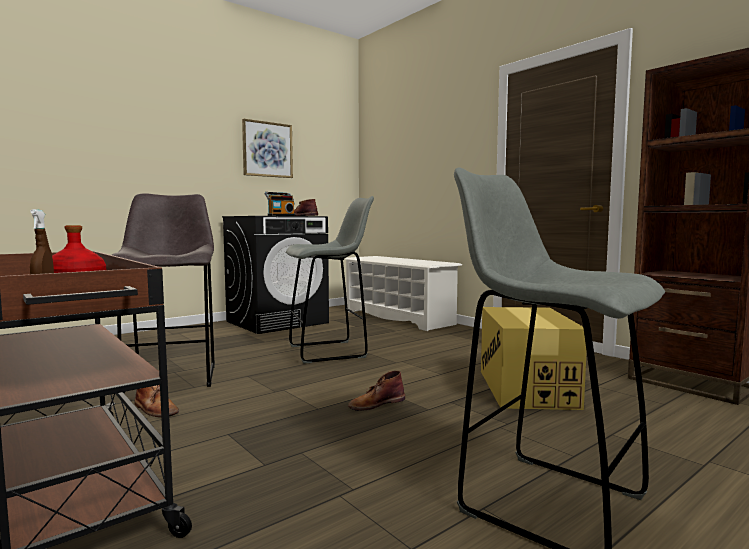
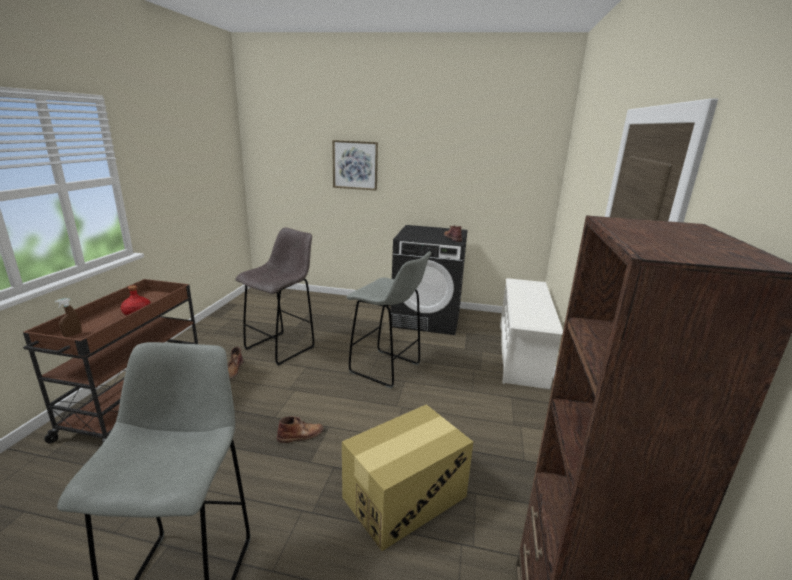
camera: 50 degrees right, 15 degrees up
(267, 149) = (454, 168): picture -> picture (355, 165)
(280, 215) = (426, 237): radio -> none
(376, 403) = (301, 435): brown boot -> brown boot turned 135 degrees clockwise

